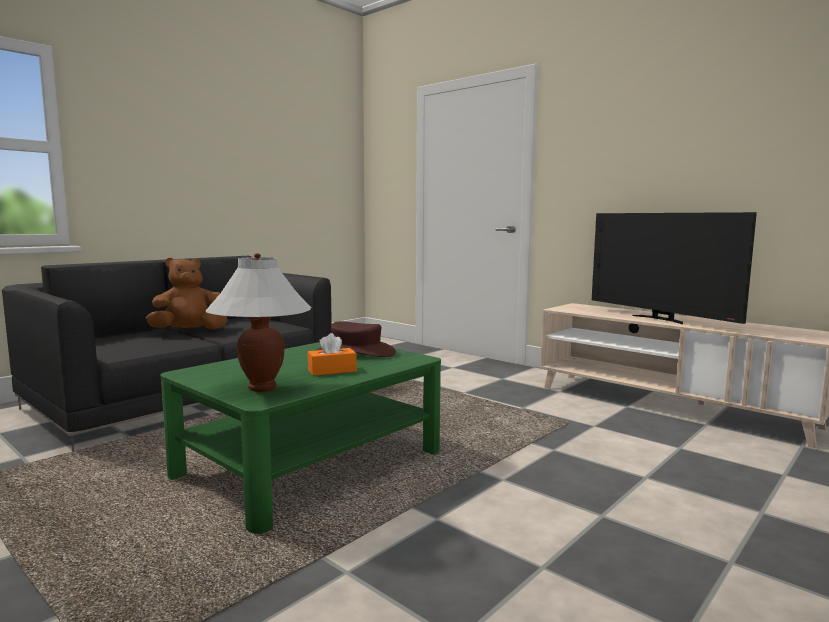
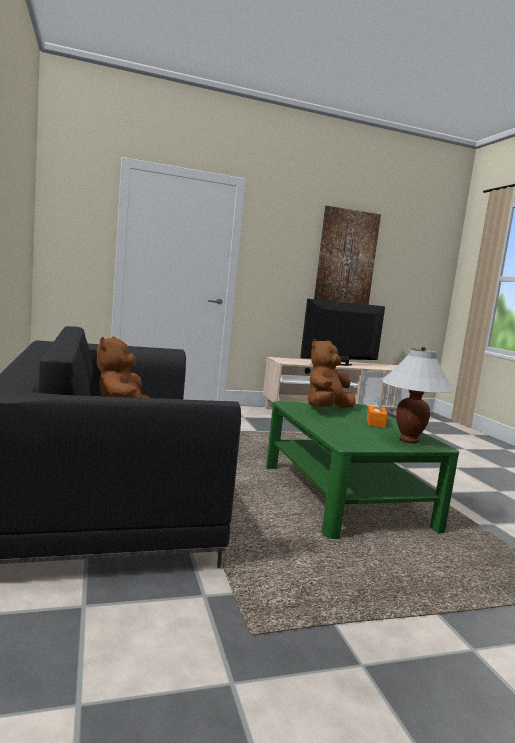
camera: 60 degrees left, 0 degrees up
(356, 352) = (327, 409): brown hat -> brown plush toy
(660, 319) = (341, 364): television -> television turned 150 degrees clockwise
(702, 135) = (346, 257): none -> picture

